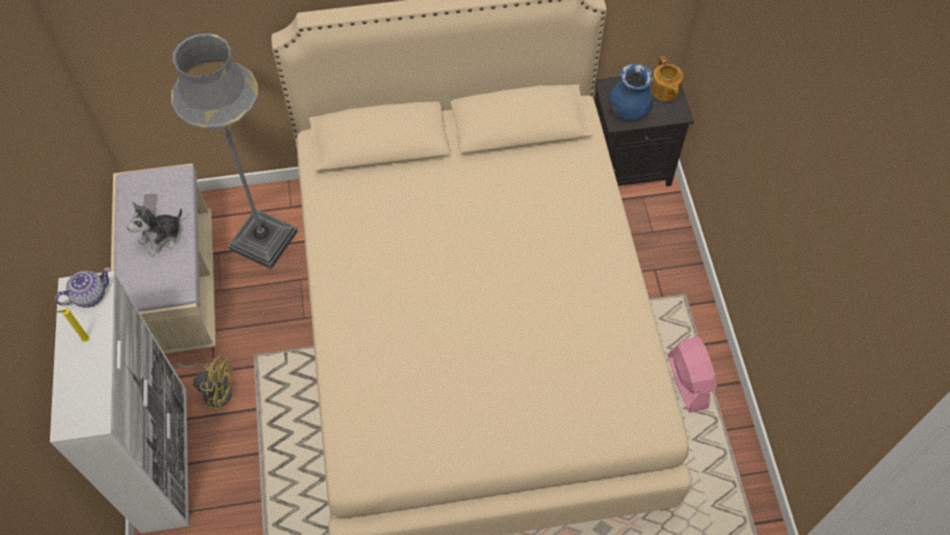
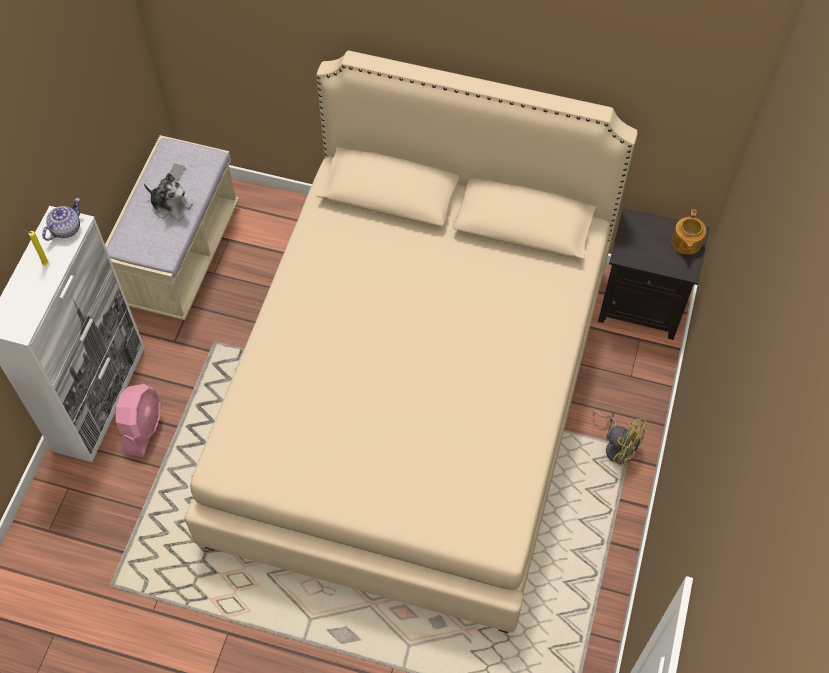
camera: 25 degrees right, 0 degrees up
(89, 295) = (65, 229): teapot -> teapot turned 45 degrees counterclockwise
(162, 237) = (171, 206): plush toy -> plush toy turned 135 degrees counterclockwise
(215, 389) = (168, 357): yellow fan -> yellow fan (617, 446)
(264, 240) = (272, 244): grey floor lamp -> none
(628, 111) = (639, 249): blue vase -> none
(687, 381) = (588, 527): pink fan -> pink fan (143, 427)

